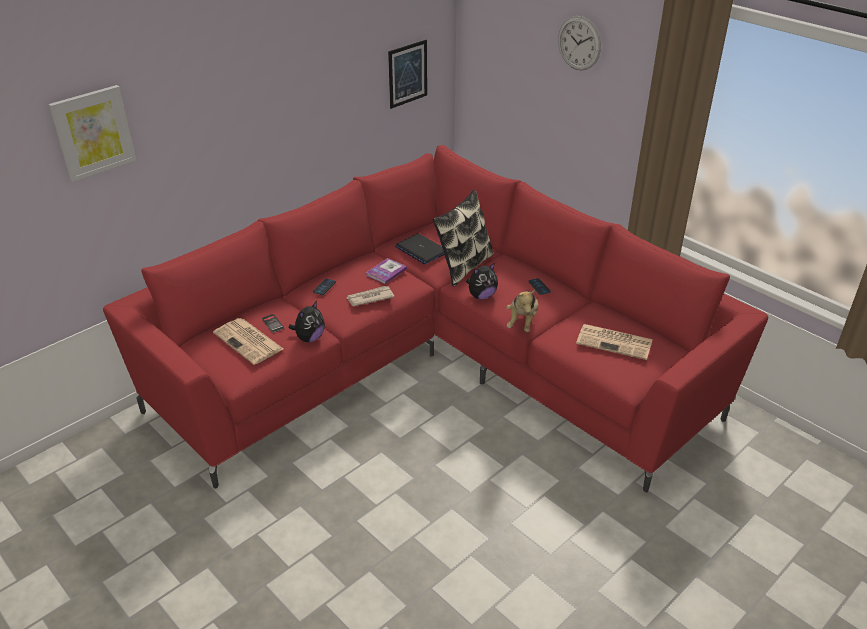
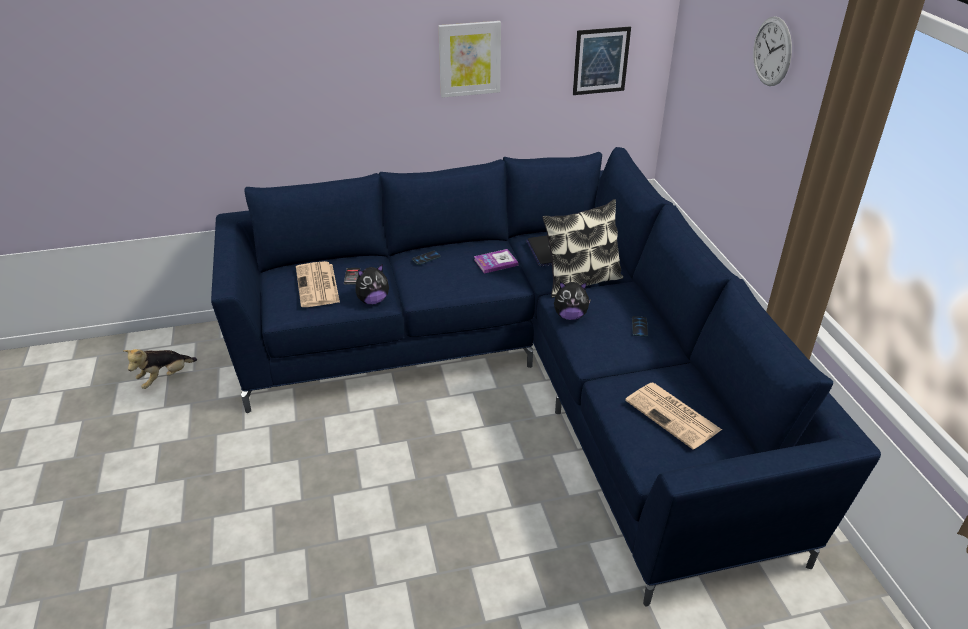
camera: 30 degrees right, 0 degrees up
(93, 132) = (221, 45): picture -> picture (469, 58)
(369, 298) = (457, 281): newspaper -> none
(434, 364) = (524, 376): red sofa -> blue sofa
(522, 322) = (588, 356): plush toy -> plush toy (165, 378)

